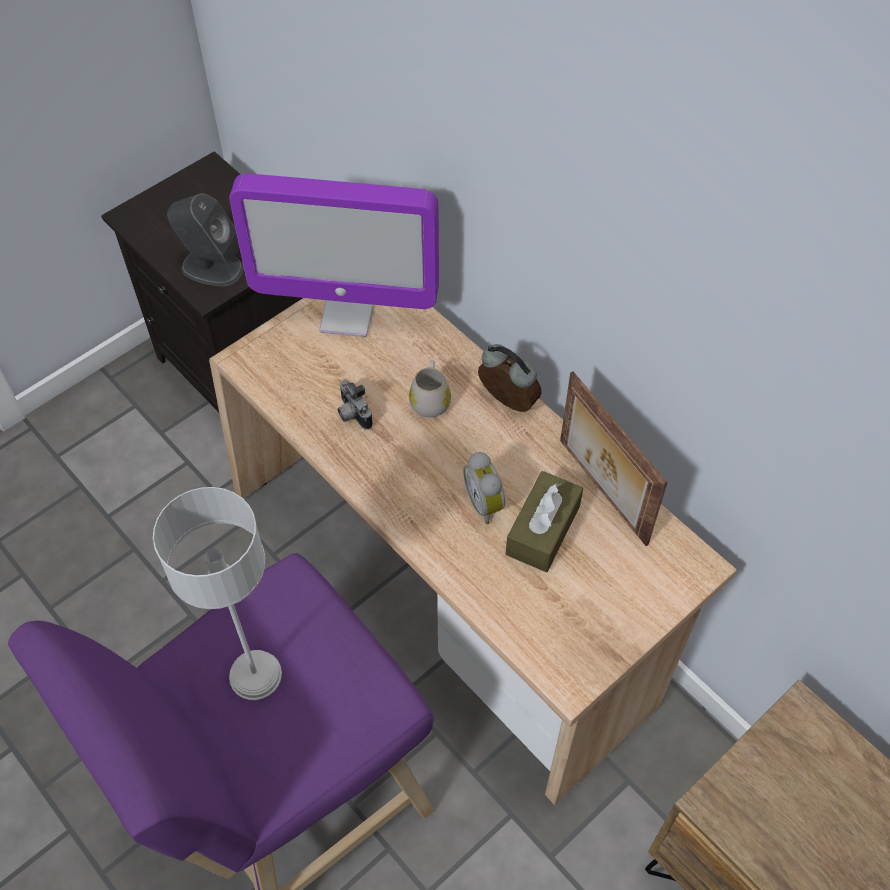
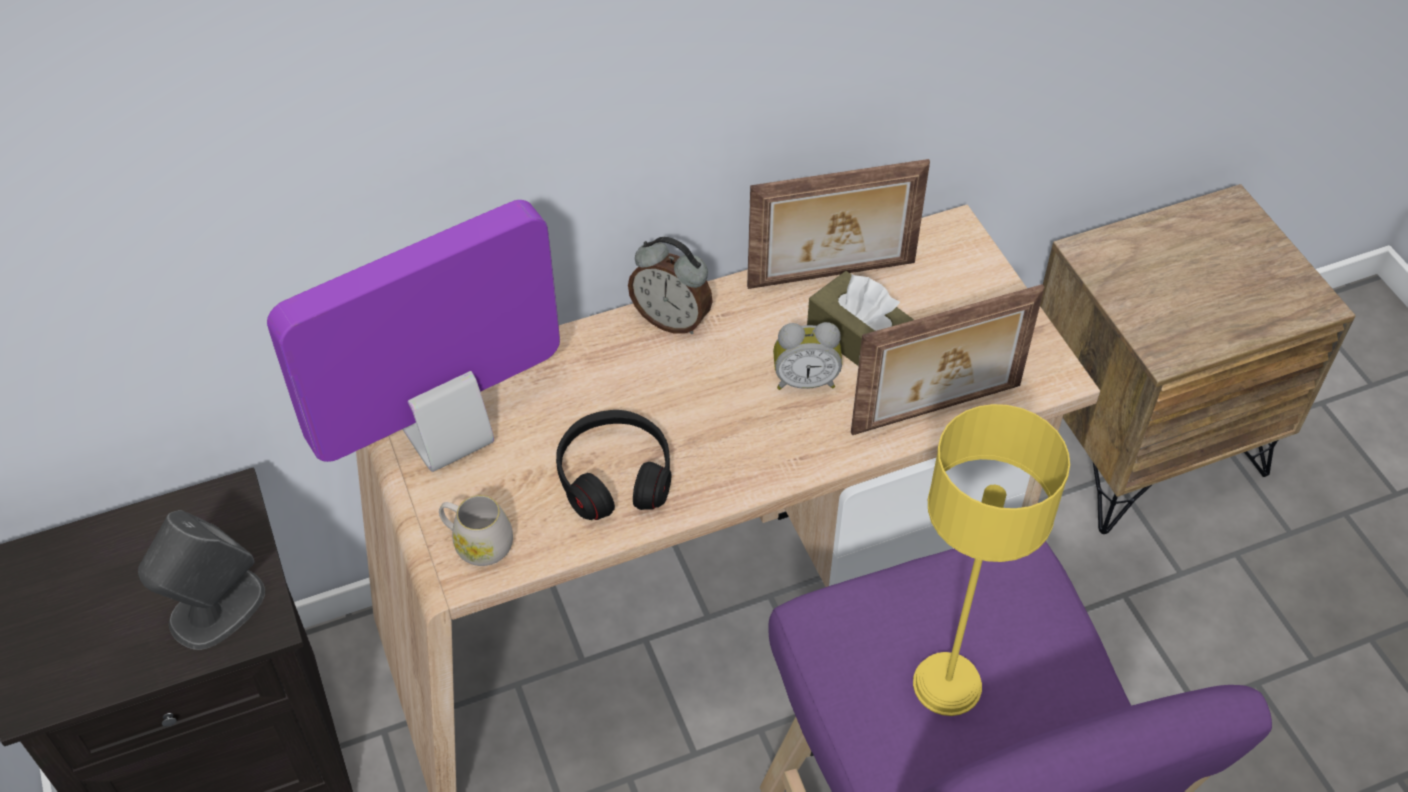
camera: 70 degrees left, 5 degrees down
(256, 675) = (948, 683): grey table lamp -> yellow table lamp
(347, 314) = (447, 437): monitor -> monitor turned 150 degrees counterclockwise
(352, 414) = (614, 475): camera -> black headphones
(430, 400) = (631, 389): white mug -> white mug (477, 544)
(494, 601) = (937, 411): none -> picture frame
(506, 403) = (672, 319): alarm clock -> alarm clock turned 120 degrees counterclockwise

